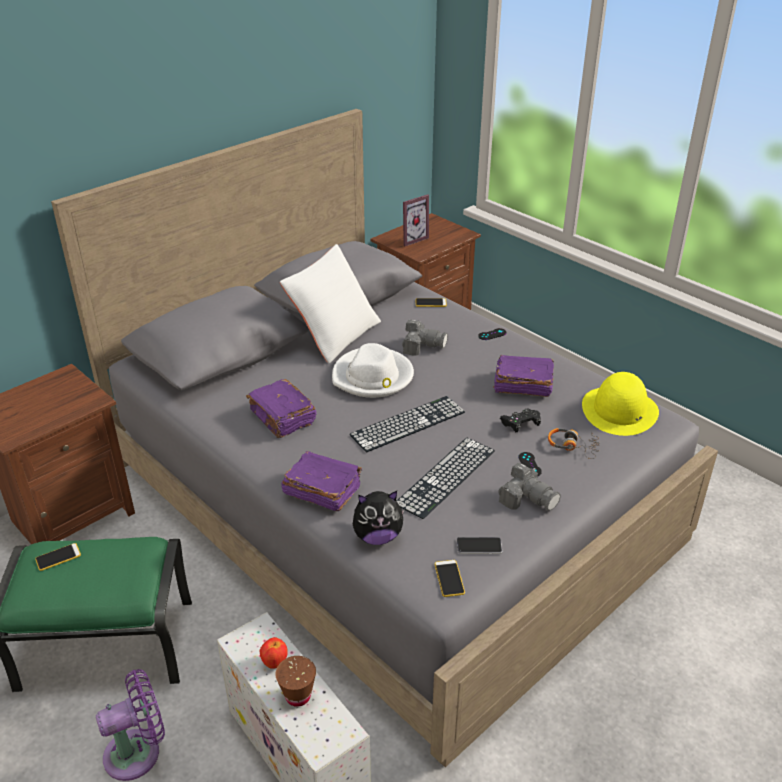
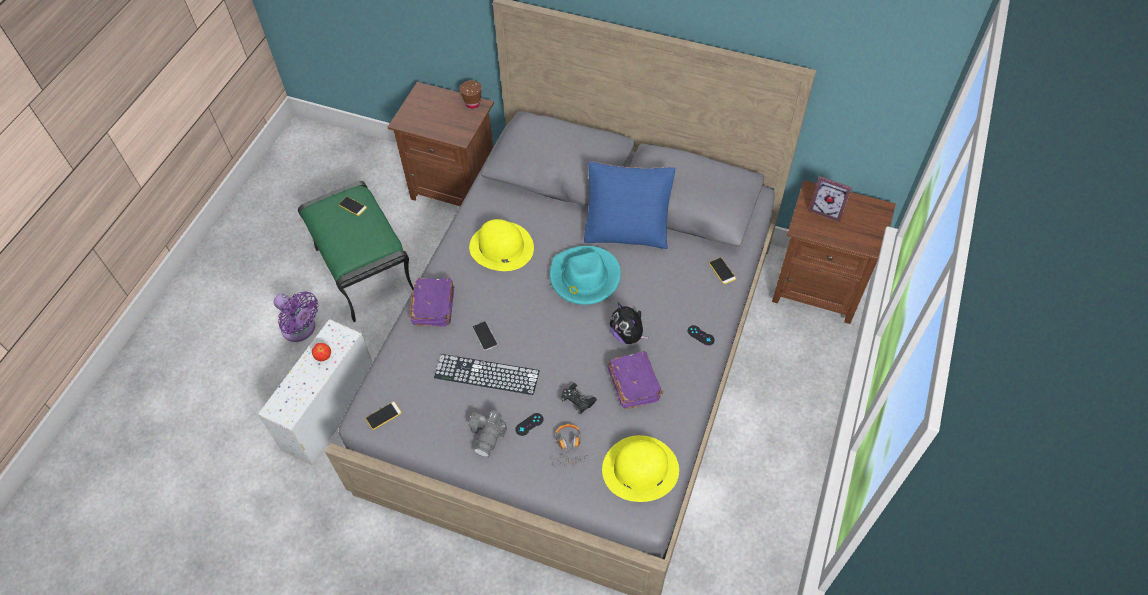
camera: 65 degrees right, 20 degrees up
(282, 418) = (501, 247): purple book -> yellow hat
(298, 696) = (304, 381): brown cup -> brown cup (472, 104)
(334, 334) = (627, 227): white pillow -> blue pillow
(373, 376) = (584, 278): white hat -> turquoise hat
(377, 536) = (405, 358): plush toy -> plush toy (627, 335)
(408, 423) = (537, 325): keyboard -> none
(422, 346) = (649, 292): camera -> none
(479, 546) = (422, 422): phone -> phone (485, 336)

